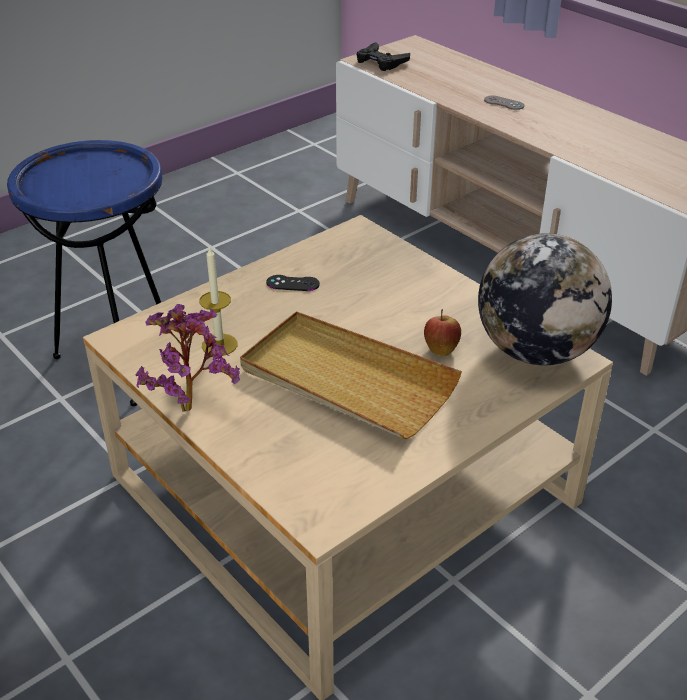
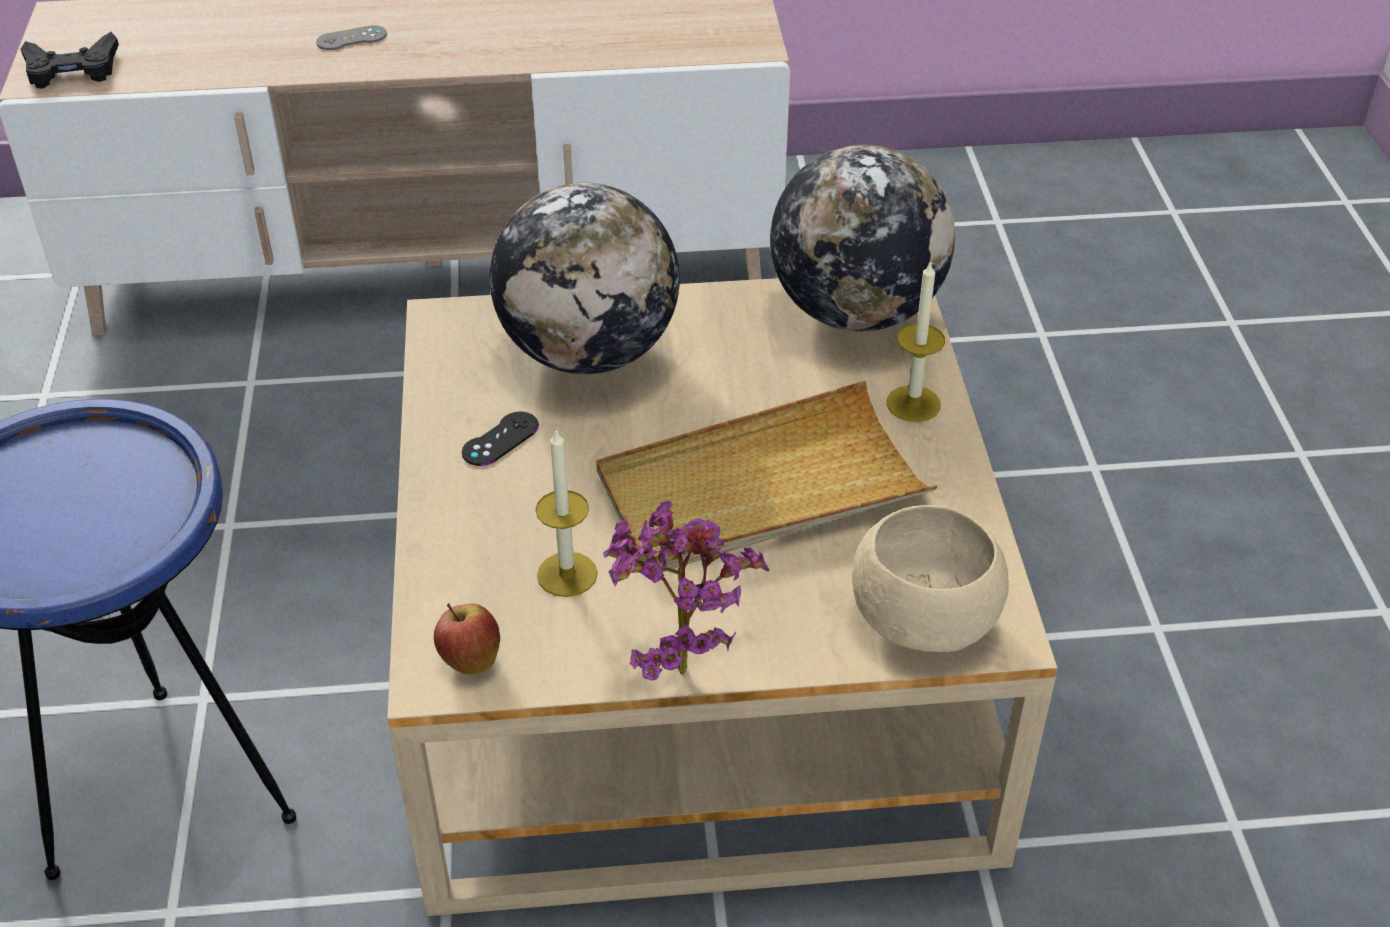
camera: 55 degrees left, 5 degrees up
(303, 486) = (927, 621): none -> beige bowl
(387, 280) = (589, 352): none -> globe
(441, 349) = (779, 381): apple -> apple (470, 660)
(482, 406) = (913, 404): none -> candle

